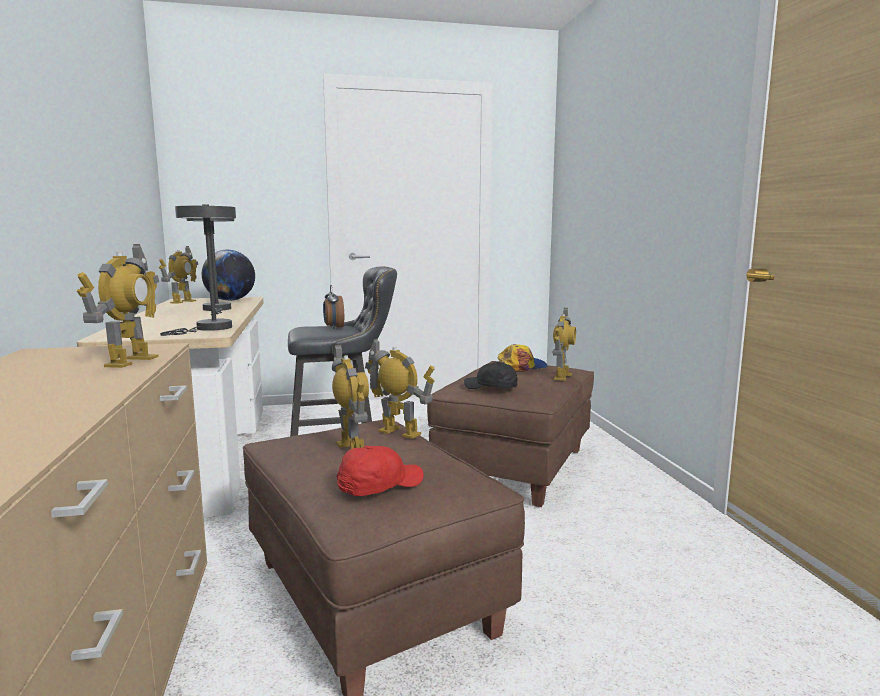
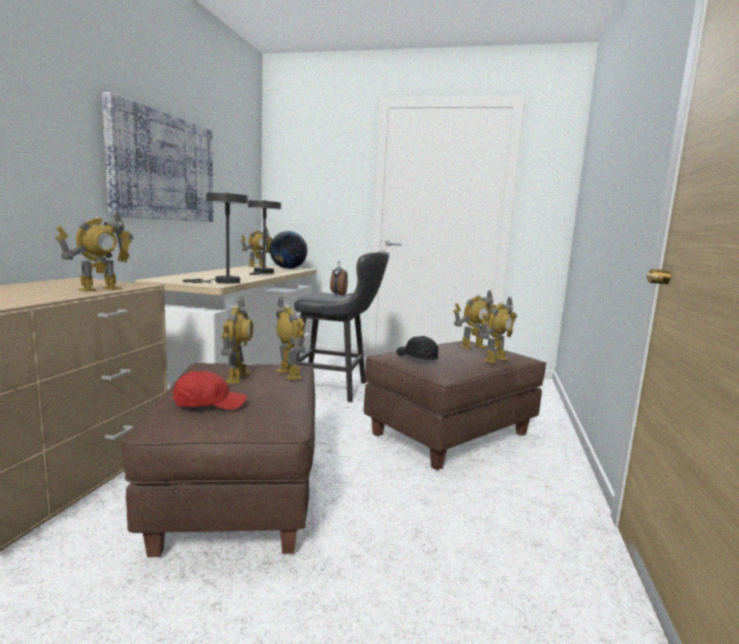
camera: 25 degrees right, 0 degrees up
(79, 169) = (162, 167): none -> picture
(521, 367) = (473, 347): cap -> toy robot

